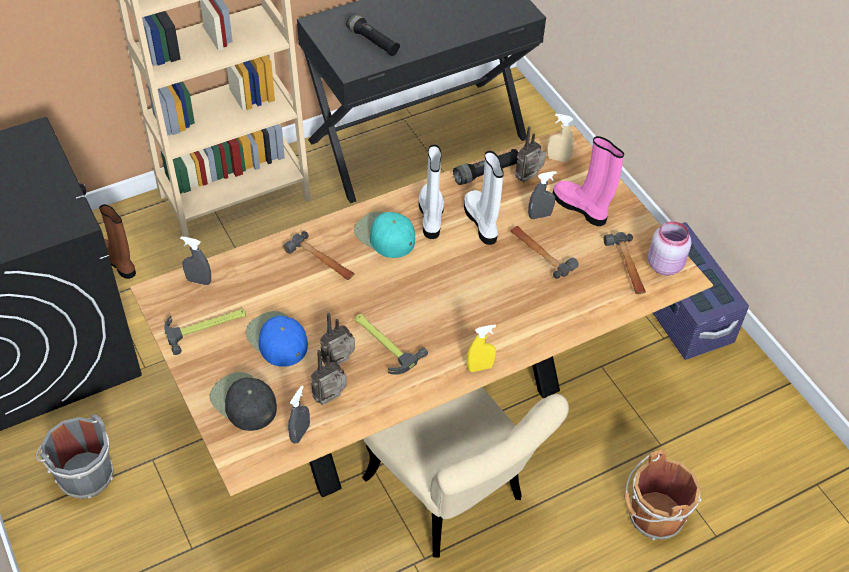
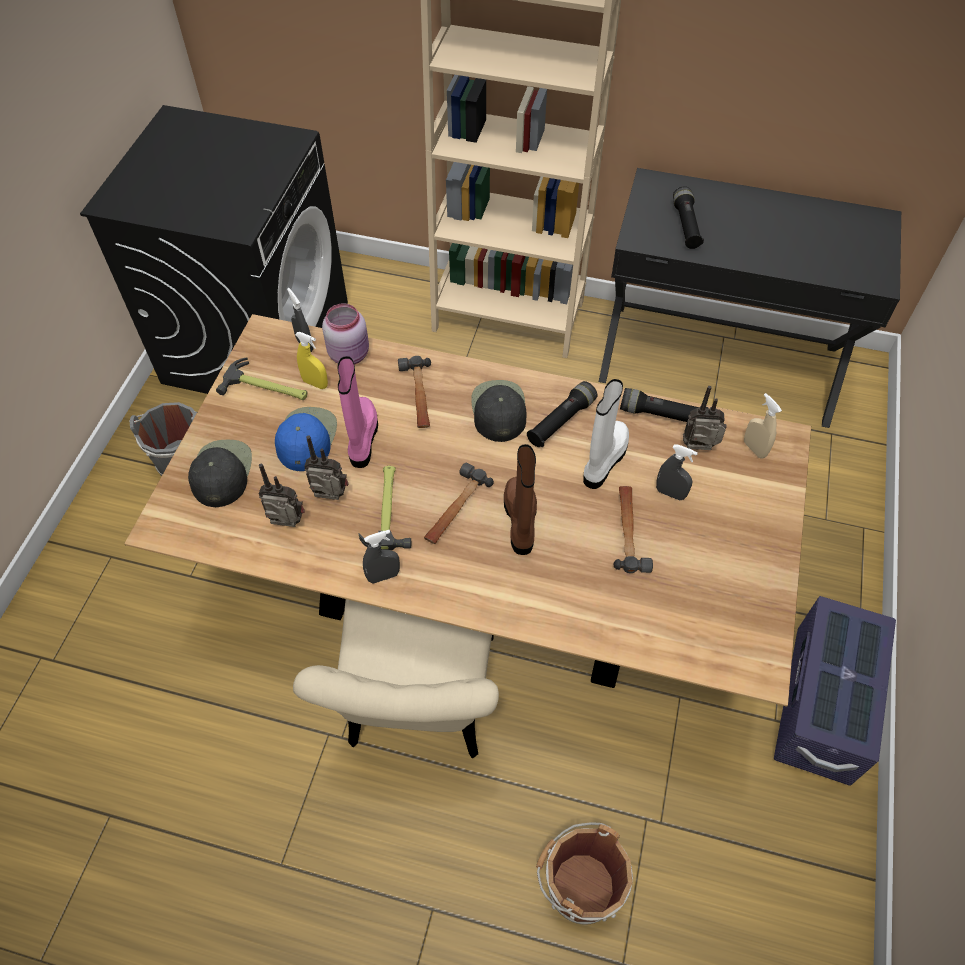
camera: 45 degrees right, 5 degrees up
(117, 262) = (369, 312): brown boot -> brown boot (521, 521)
(300, 433) = (231, 535): grey spray bottle -> grey spray bottle (383, 576)
(384, 235) = (498, 410): turquoise cap -> black cap
(431, 216) = (561, 421): white boot -> black flashlight
(480, 367) = (444, 598): yellow spray bottle -> yellow spray bottle (315, 383)
(581, 208) = (724, 516): pink boot -> pink boot (361, 438)
(627, 267) = (707, 611): hammer -> hammer (455, 508)
(665, 264) = (754, 640): pink jar -> pink jar (350, 354)

